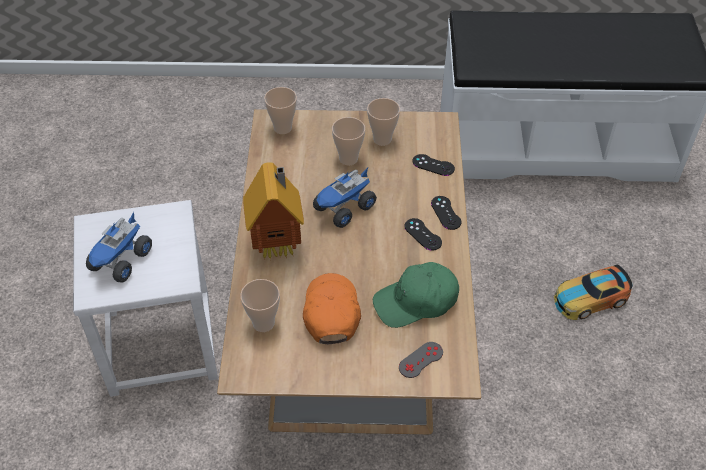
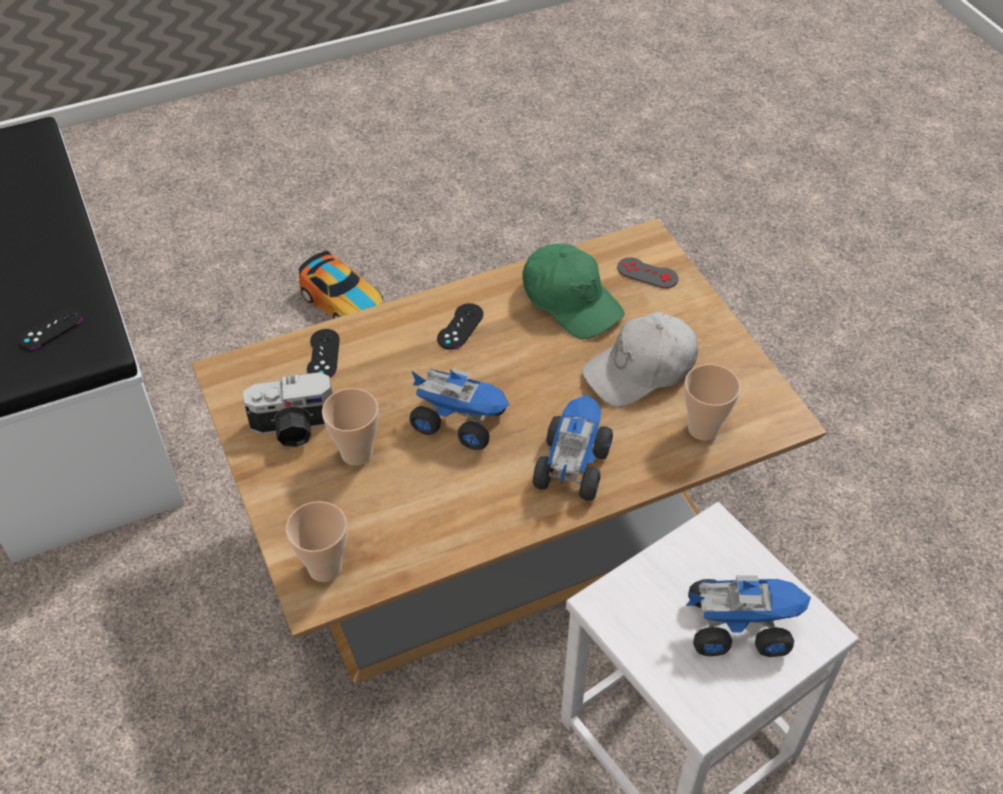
camera: 115 degrees left, 0 degrees up
(279, 246) = (571, 466): toy house -> toy truck
(331, 313) = (641, 370): orange cap -> white cap
(382, 139) = (294, 428): cup -> camera
(446, 213) = (409, 316): black game controller -> black game controller (51, 328)

